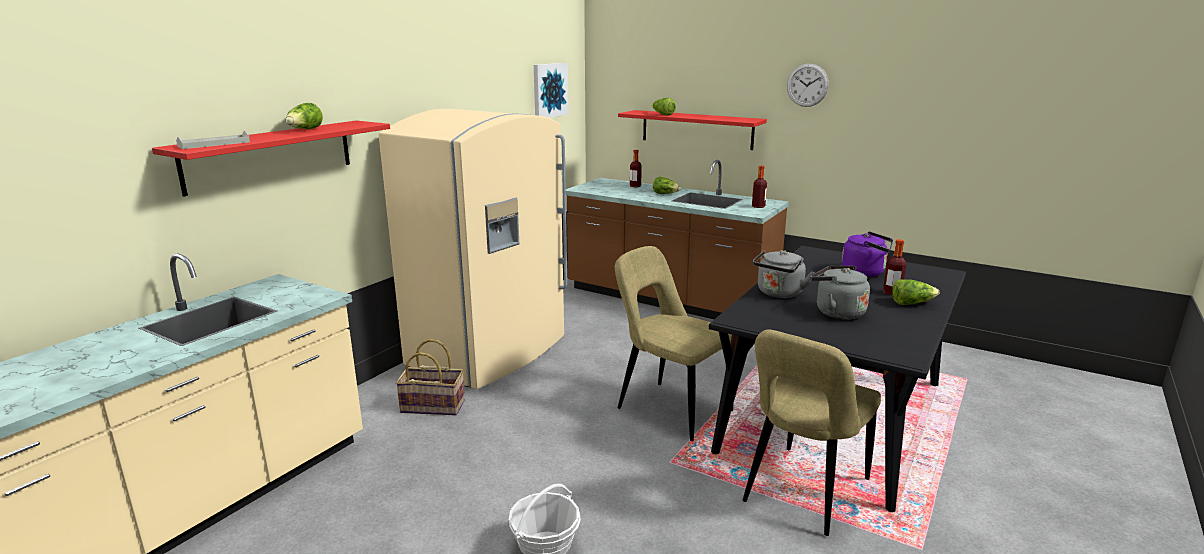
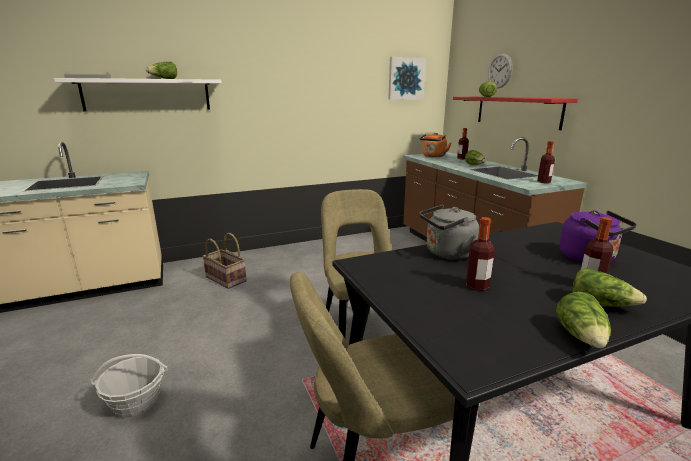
camera: 35 degrees right, 0 degrees up
(270, 155) = (147, 95): red shelf -> white shelf
(490, 352) = (301, 257): beige fridge -> none
(600, 187) = (433, 156): none -> orange kettle
(807, 85) = (623, 59): wall clock -> wall clock (499, 71)
(836, 312) = (477, 286): grey kettle -> bottle
(928, 325) = (581, 337): none -> lettuce

